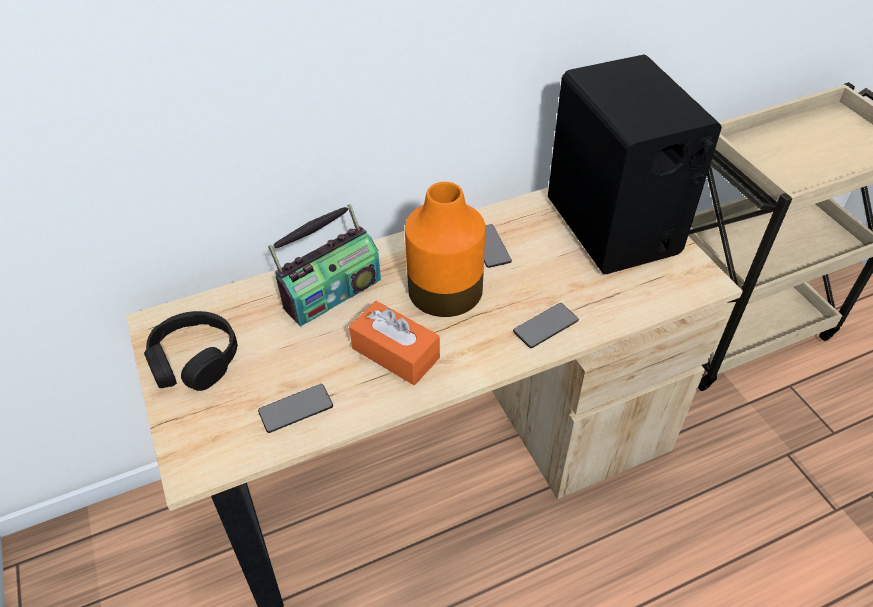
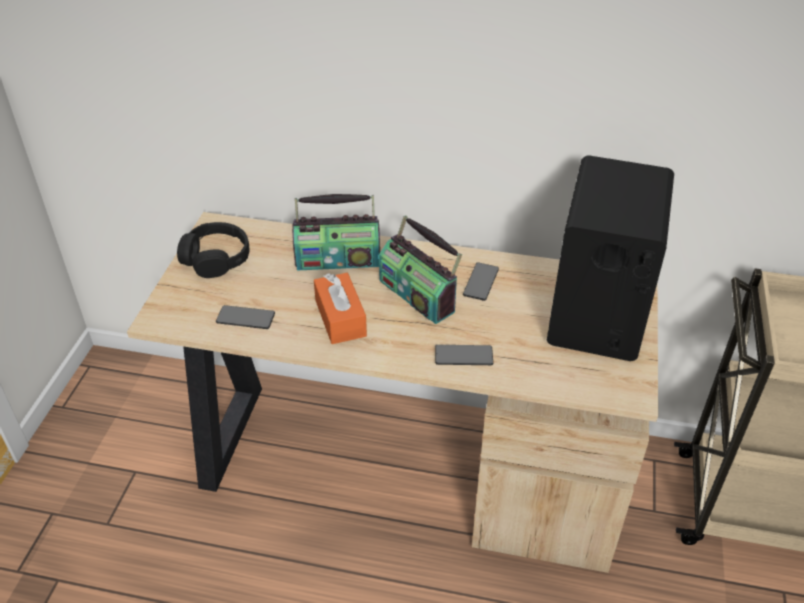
camera: 35 degrees right, 5 degrees down
(446, 288) = (418, 295): orange vase -> radio

